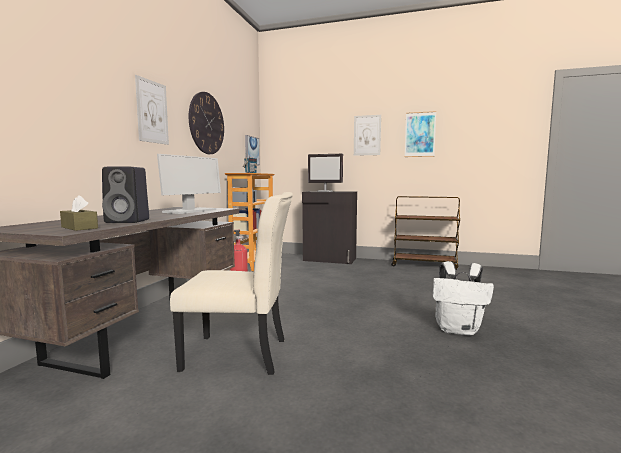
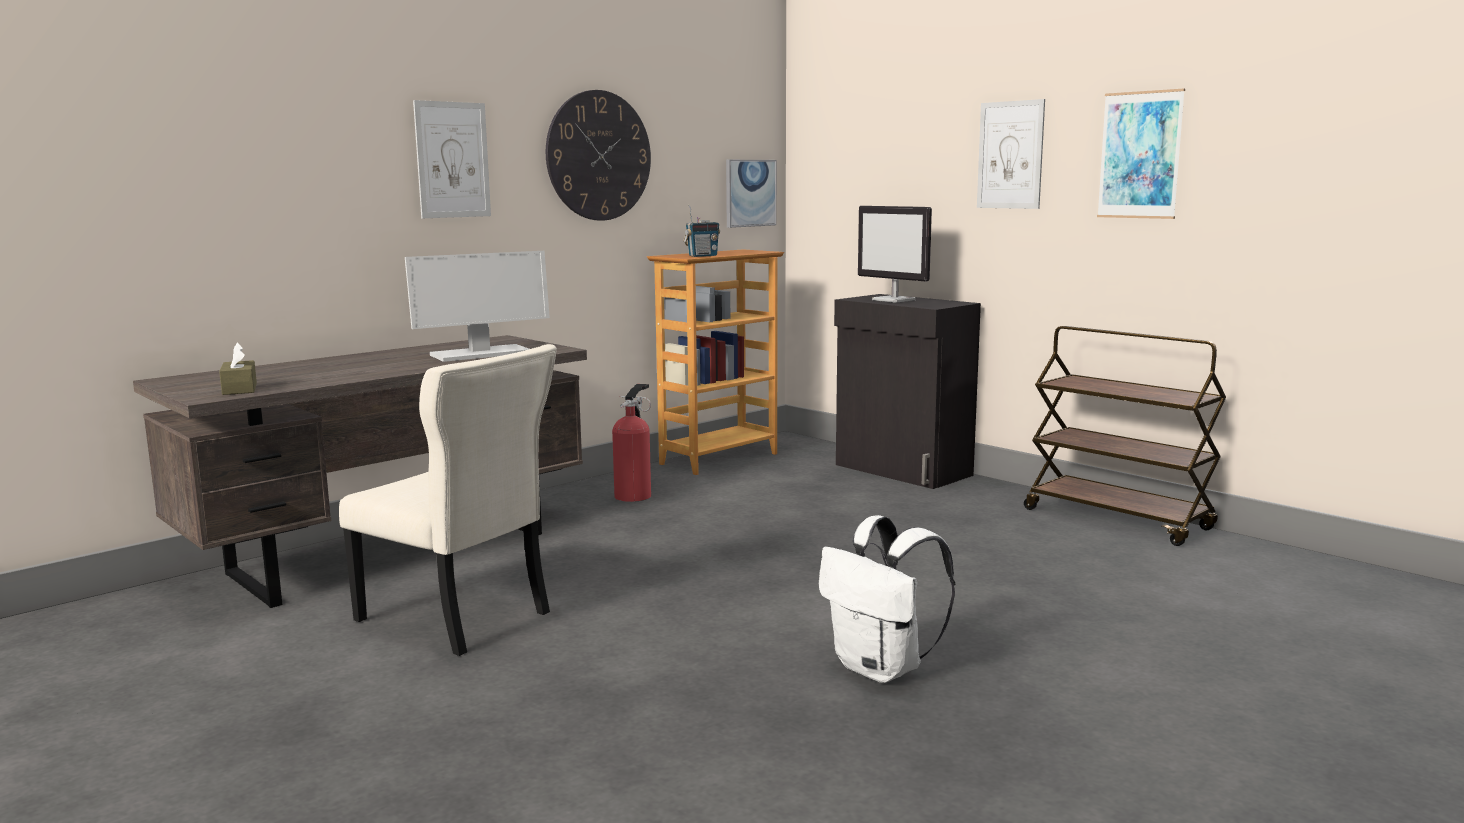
camera: 30 degrees right, 5 degrees up
(129, 221) = (326, 378): black speaker -> none

